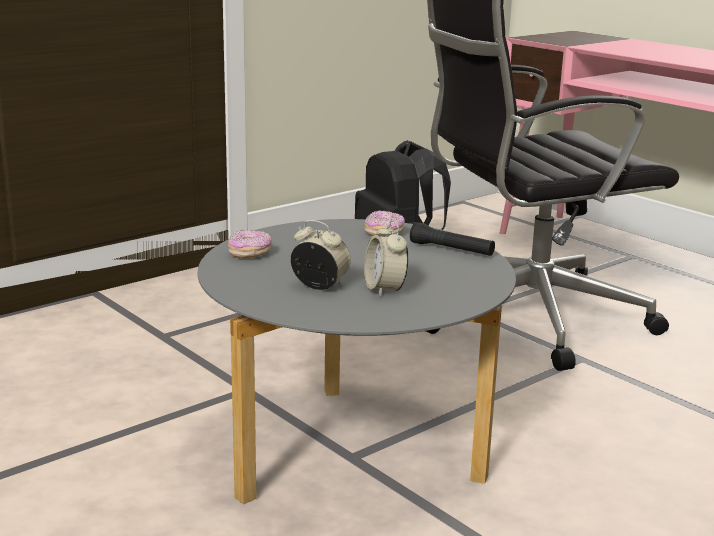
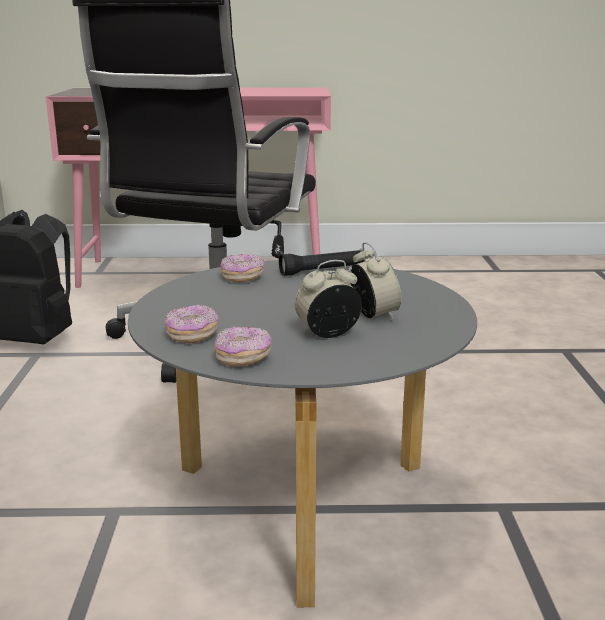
camera: 50 degrees left, 0 degrees up
(235, 276) = (243, 358): none -> donut
(384, 289) = (373, 315): alarm clock -> alarm clock turned 135 degrees counterclockwise

